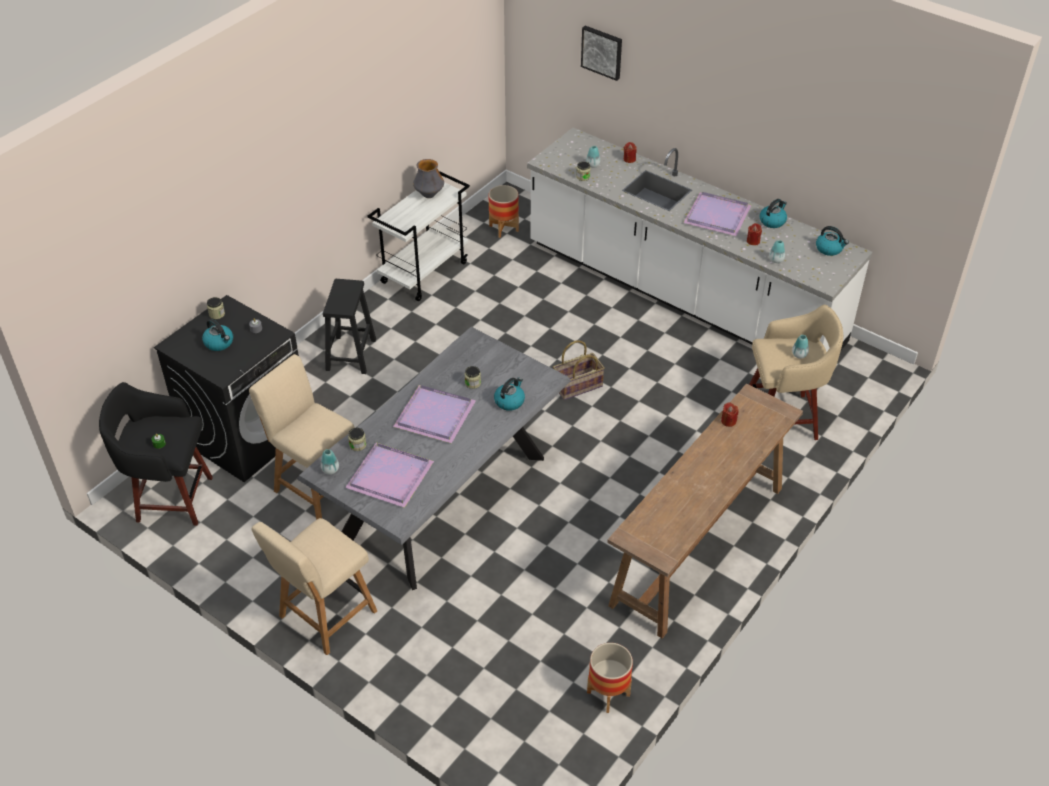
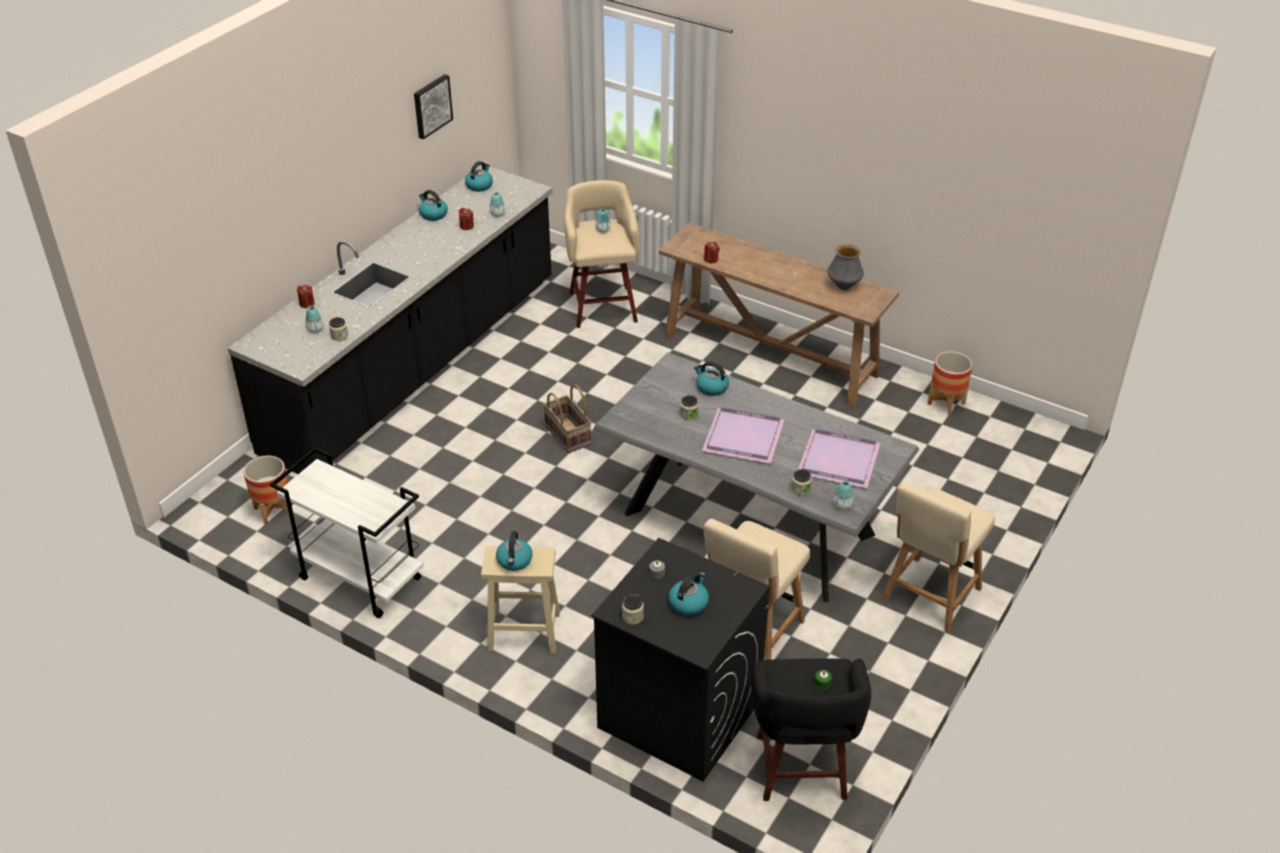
camera: 95 degrees left, 5 degrees down
(324, 617) = (929, 597): beige chair -> beige chair turned 90 degrees clockwise
(343, 294) = (514, 561): none -> kettle
(351, 354) = (522, 632): black stool -> beige stool
(429, 195) = (319, 491): vase -> vase (843, 286)
(602, 52) = (225, 228): picture -> picture (431, 106)
(682, 294) = (415, 364): white counter -> black counter
(718, 215) = (421, 245): purple tray -> none

